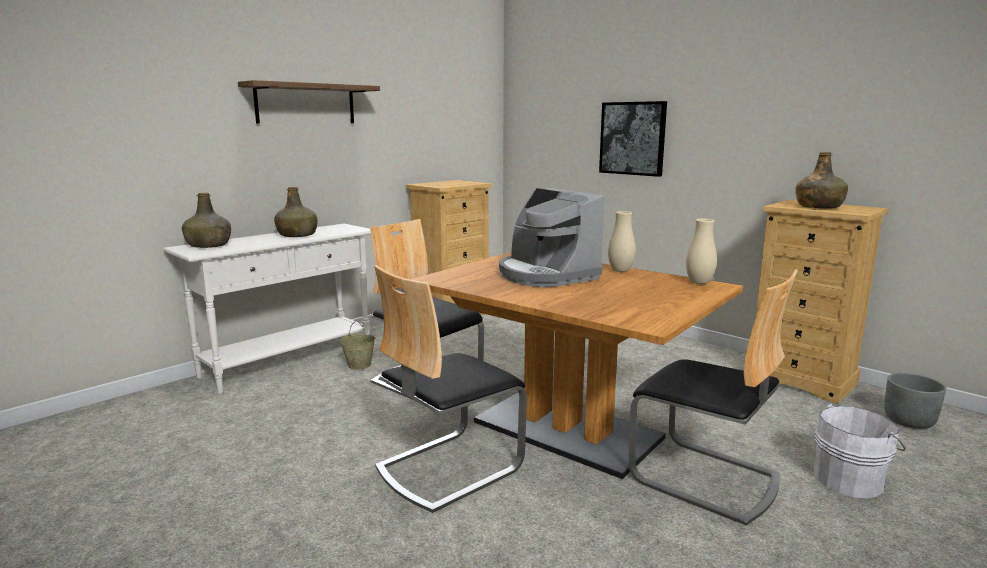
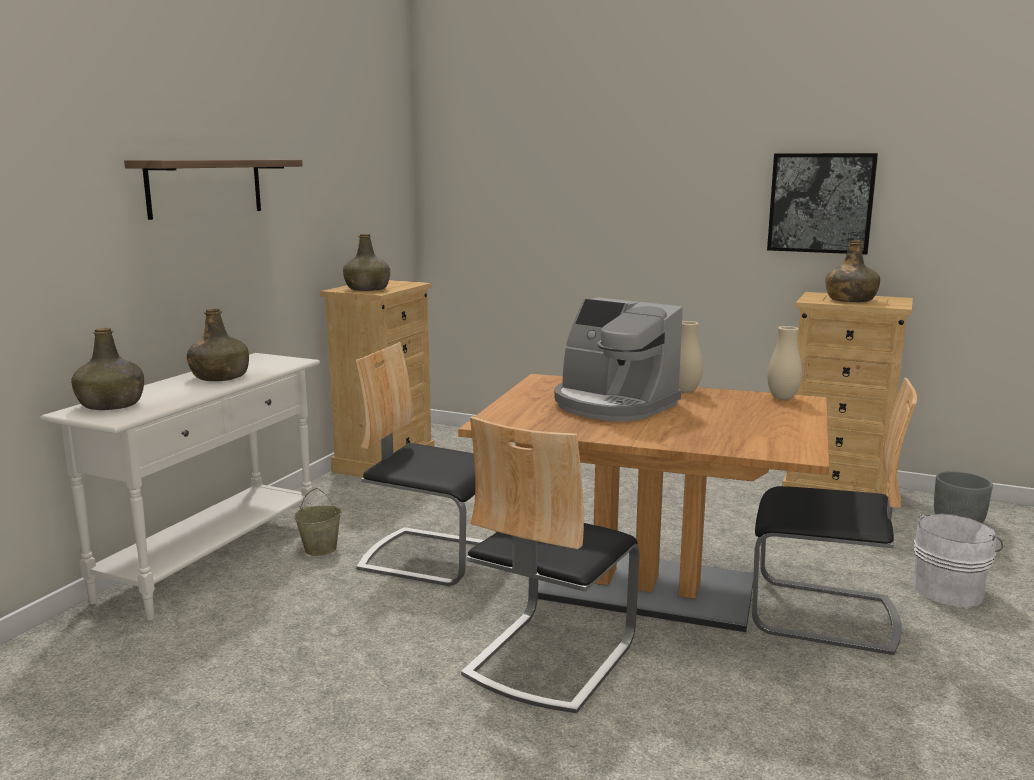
camera: 20 degrees left, 0 degrees up
(438, 184) = (368, 289): none -> green bottle
(632, 138) = (609, 221): picture -> picture (821, 203)

